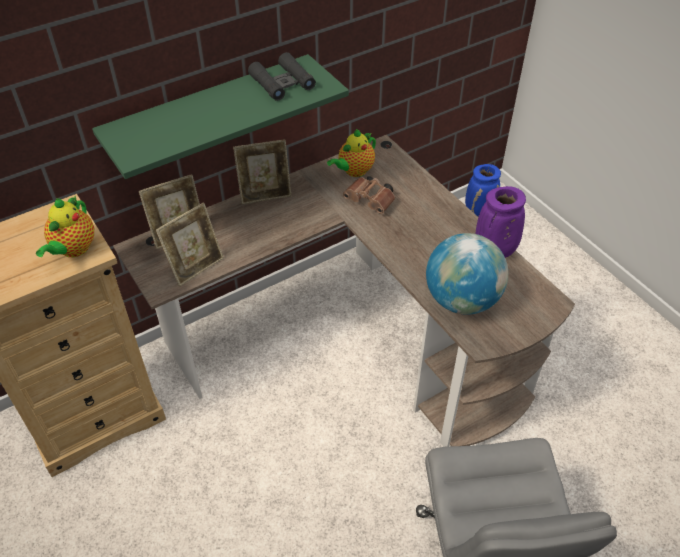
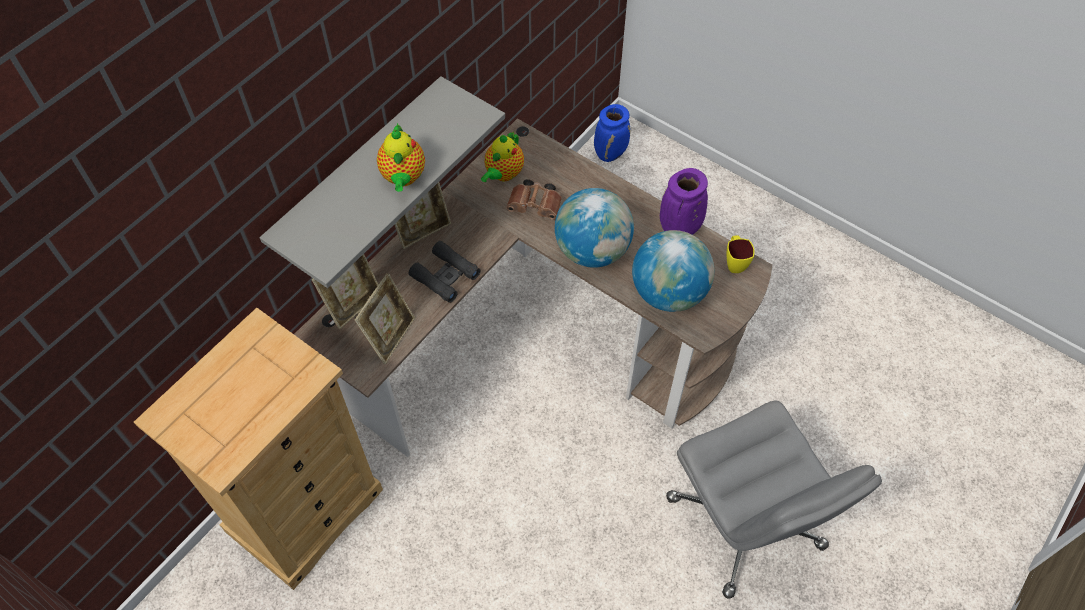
camera: 20 degrees left, 10 degrees up
(73, 250) = (292, 374): teapot -> teapot (403, 178)
(210, 114) = (360, 174): green shelf -> grey shelf
(282, 83) = (432, 123): black binoculars -> black binoculars (445, 276)
(405, 247) = (592, 250): none -> globe
(537, 292) = (734, 262): none -> yellow mug

